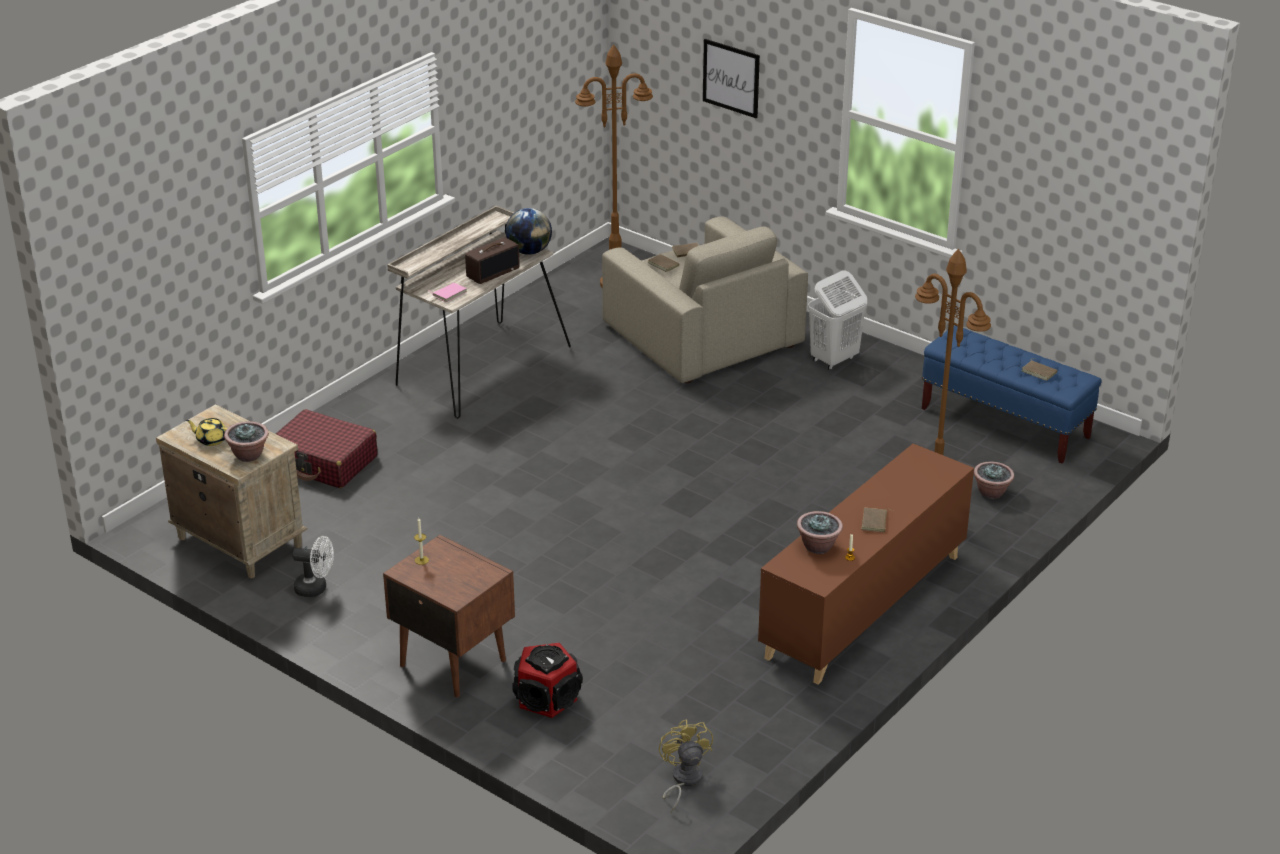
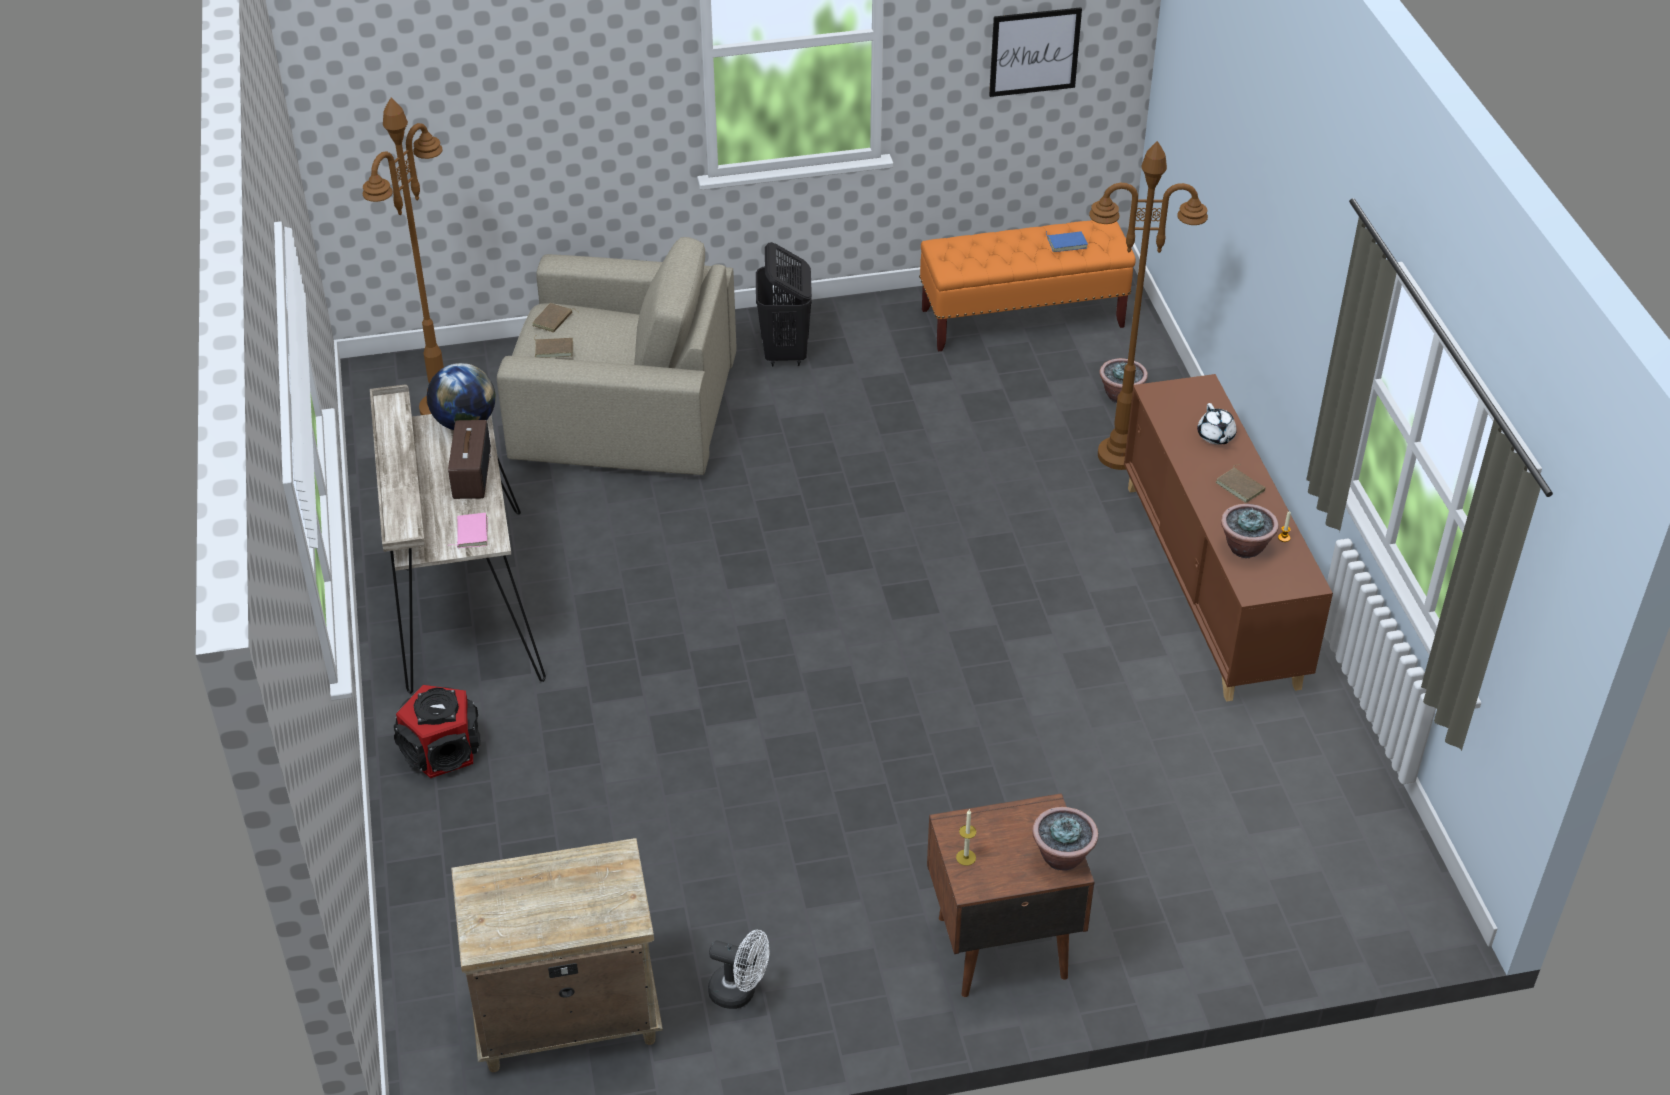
camera: 50 degrees left, 10 degrees up
(211, 440) = (533, 913): yellow teapot -> none
(249, 455) = (610, 895): potted plant -> potted plant (1062, 856)
(316, 588) = (740, 992): white fan -> white fan turned 60 degrees clockwise
(324, 462) = (490, 844): red suitcase -> none
(547, 698) = (1138, 904): speaker -> speaker (441, 750)
(683, 780) = (1365, 876): yellow fan -> none
(731, 78) = (517, 74): picture -> picture (1034, 51)
(834, 360) = (785, 352): white laundry basket -> black laundry basket
(910, 493) = (1216, 436): none -> white teapot
(1005, 423) = (1023, 319): blue bench -> orange bench
(1039, 371) = (1067, 243): brown book -> blue book

